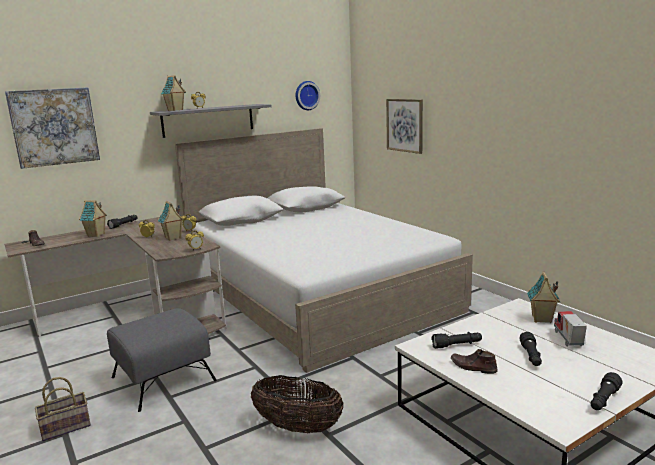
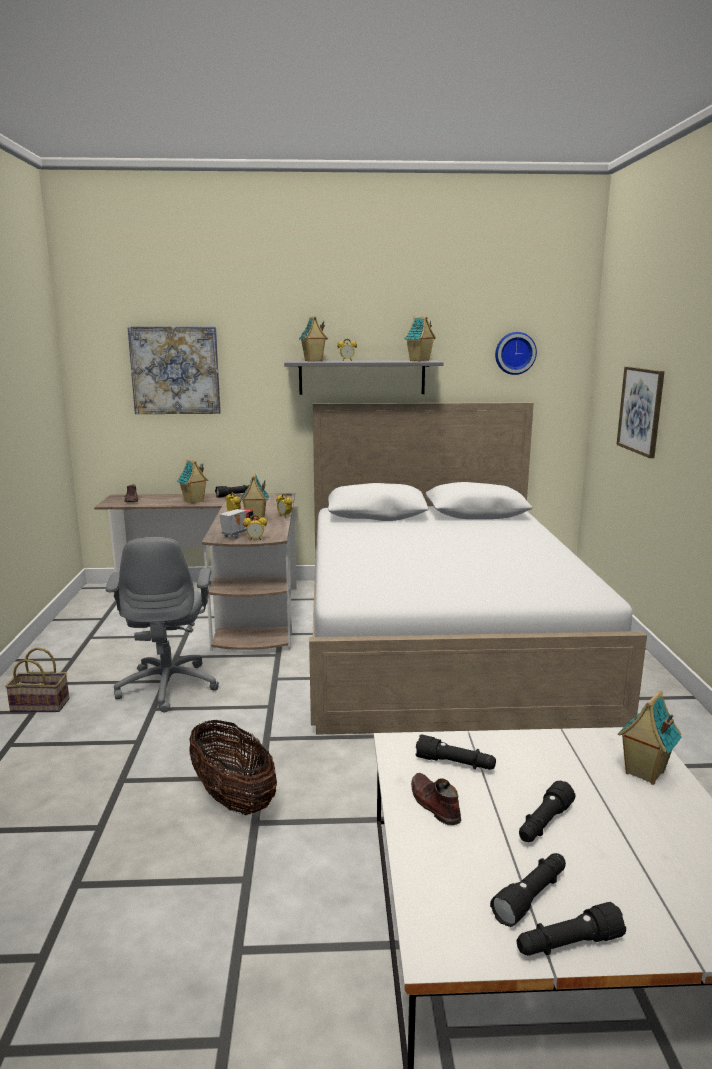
camera: 30 degrees right, 0 degrees up
(162, 379) = (168, 686): grey ottoman -> grey office chair
(251, 104) = (419, 361): none -> toy house
(566, 388) = (531, 896): none -> black flashlight
(567, 339) = (643, 821): toy truck -> toy truck (239, 534)

